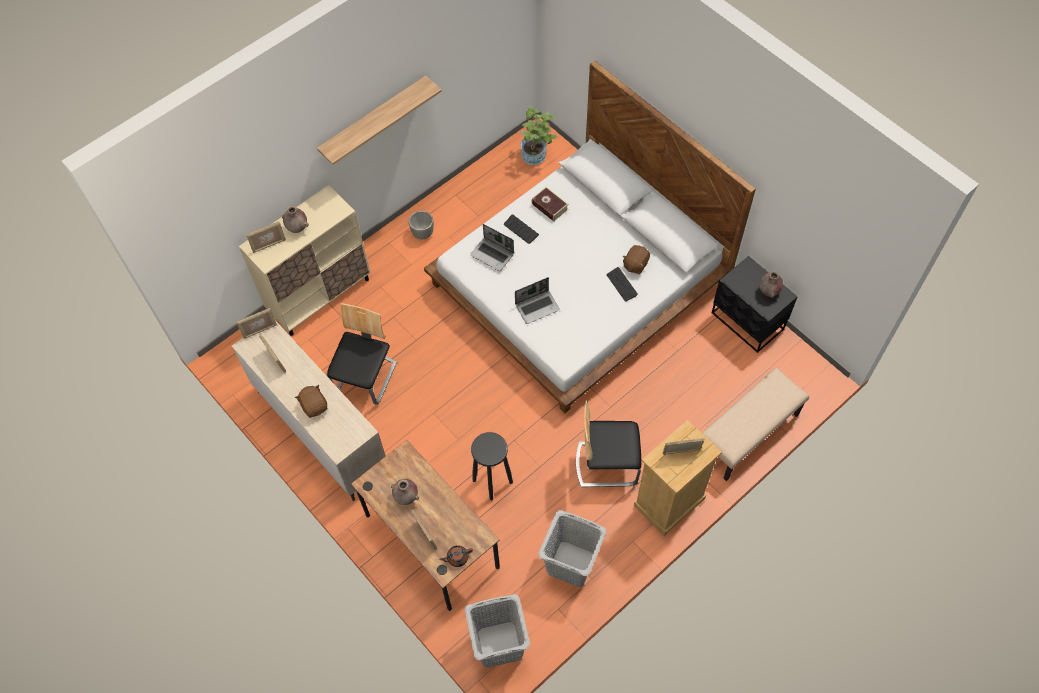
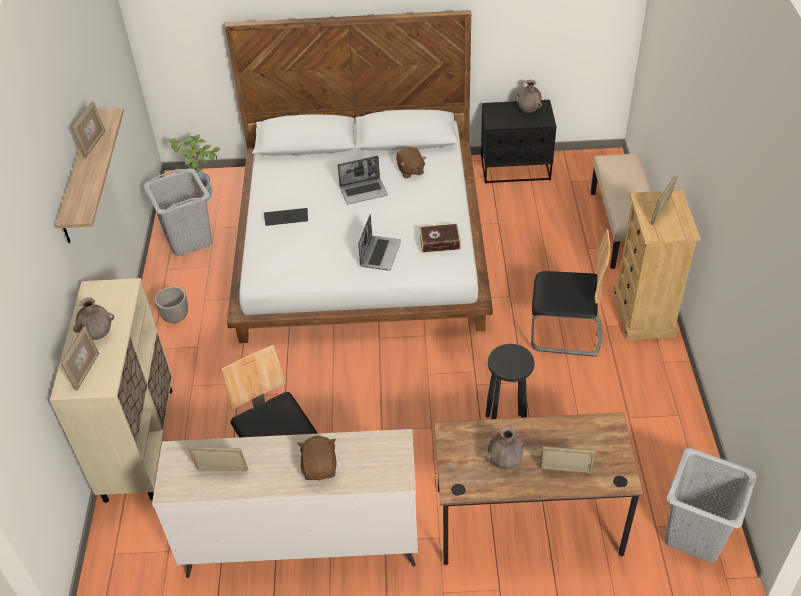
camera: 50 degrees left, 15 degrees down
(260, 330) = (165, 463): picture frame -> picture frame (93, 144)
(314, 406) = (320, 467): brown plush toy -> brown plush toy turned 75 degrees clockwise
(457, 557) = (616, 459): brown teapot -> none
(493, 254) = (289, 250): laptop -> laptop (364, 191)
(549, 207) = (286, 187): book -> book (440, 242)
(570, 563) = (649, 421): grey laundry basket -> grey laundry basket (188, 240)
(606, 463) = (565, 332): chair -> chair turned 120 degrees counterclockwise
(621, 285) = (421, 189): keyboard -> none

